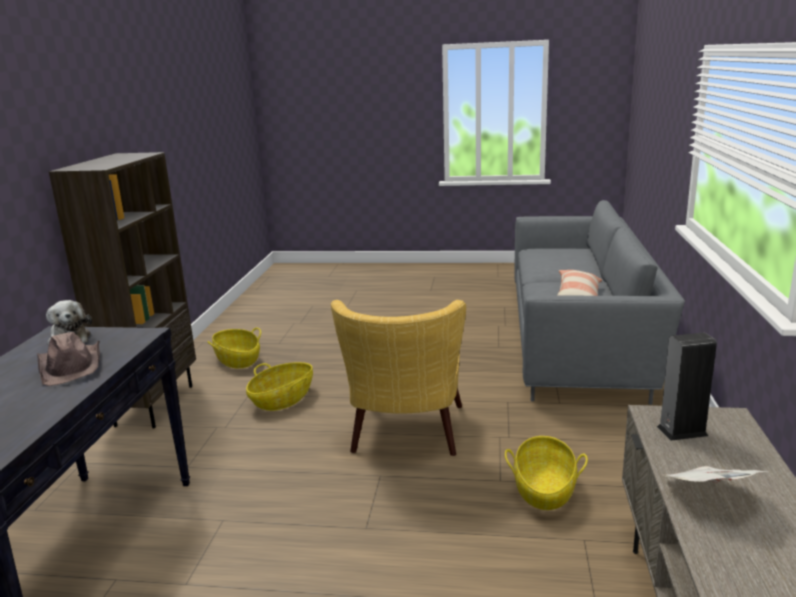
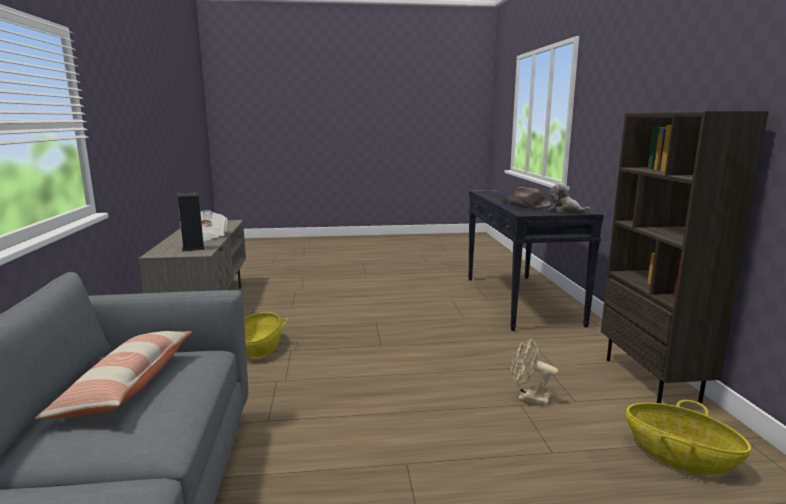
camera: 165 degrees right, 5 degrees down
(282, 400) = (528, 398): basket -> beige fan
(405, 436) = (373, 373): yellow armchair -> none

